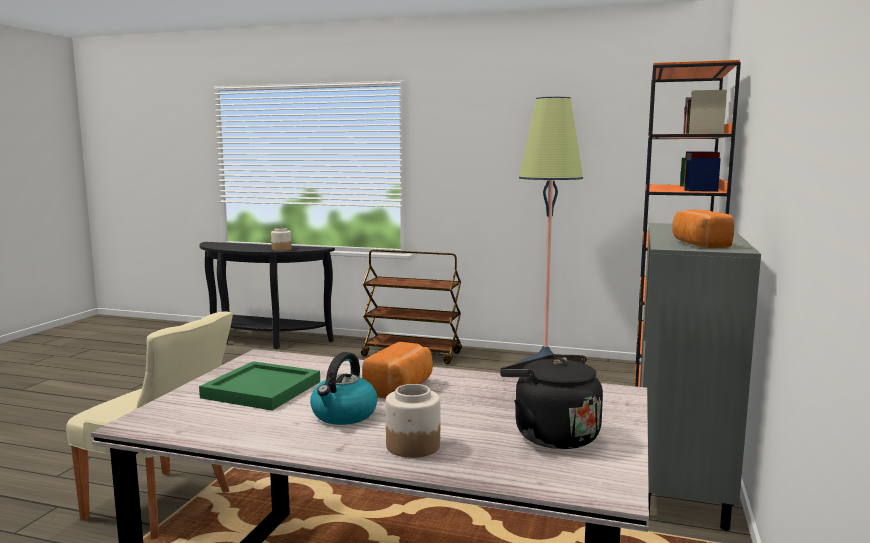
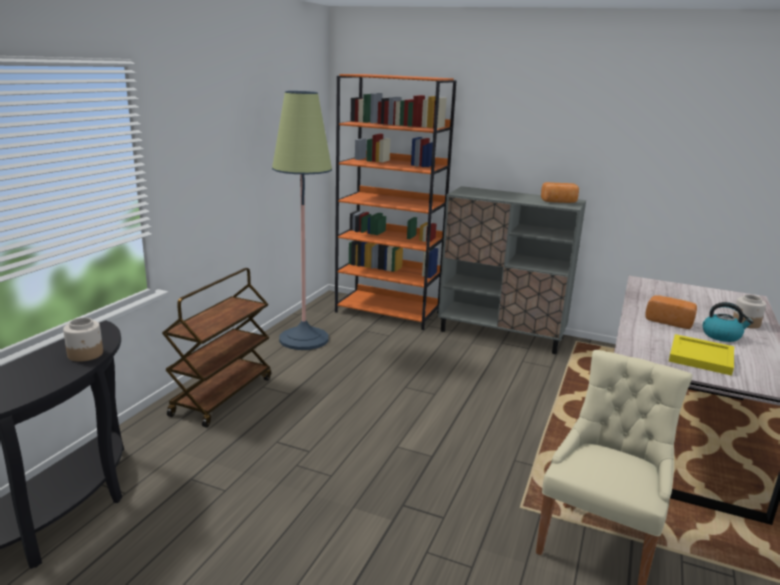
camera: 85 degrees left, 10 degrees up
(264, 389) = (700, 356): green tray -> yellow tray
(551, 435) = (708, 299): black kettle -> none

